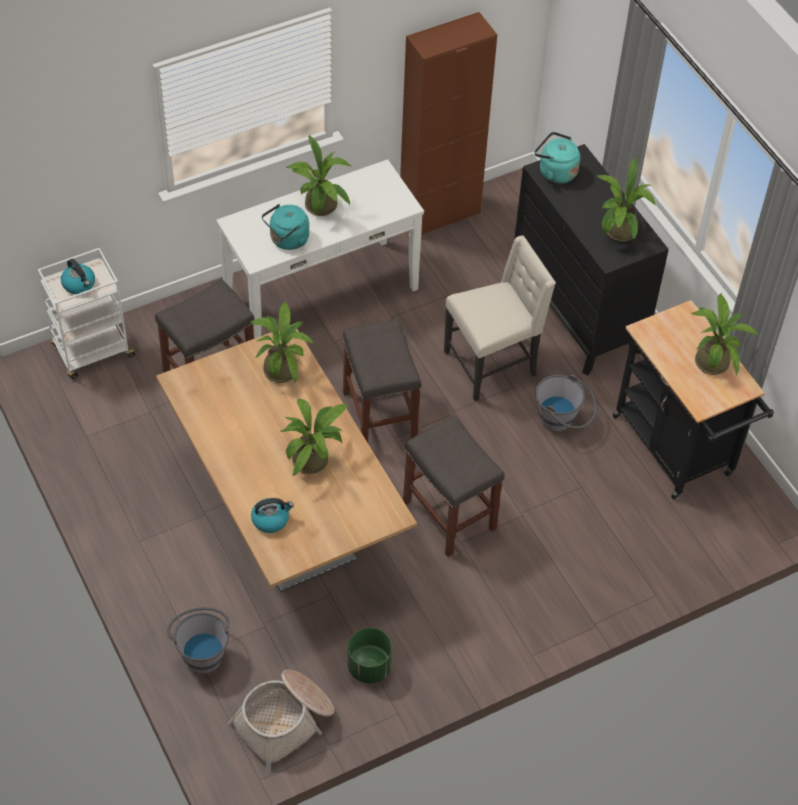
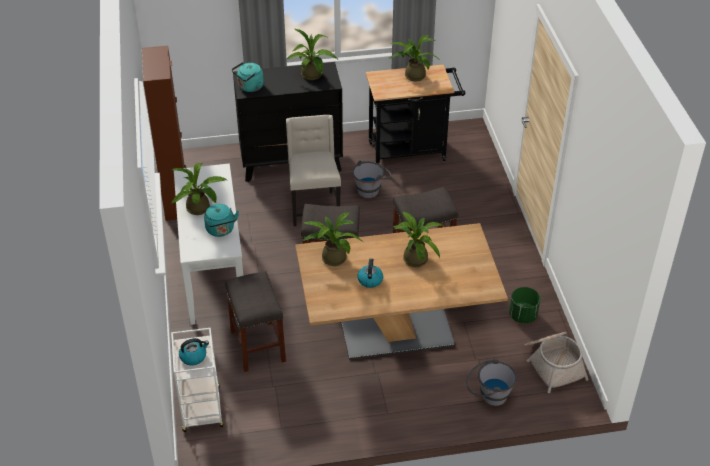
camera: 70 degrees left, 10 degrees down
(271, 519) = (456, 287): kettle -> kettle (370, 280)

